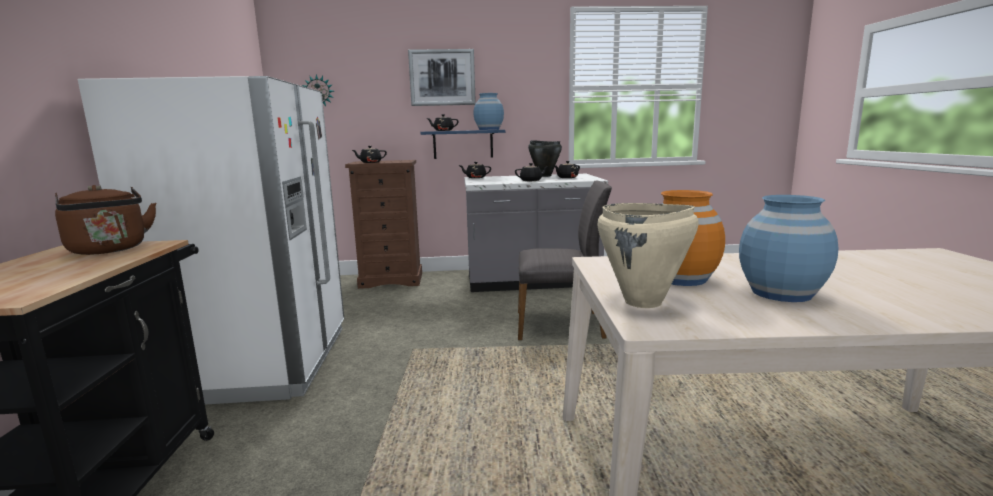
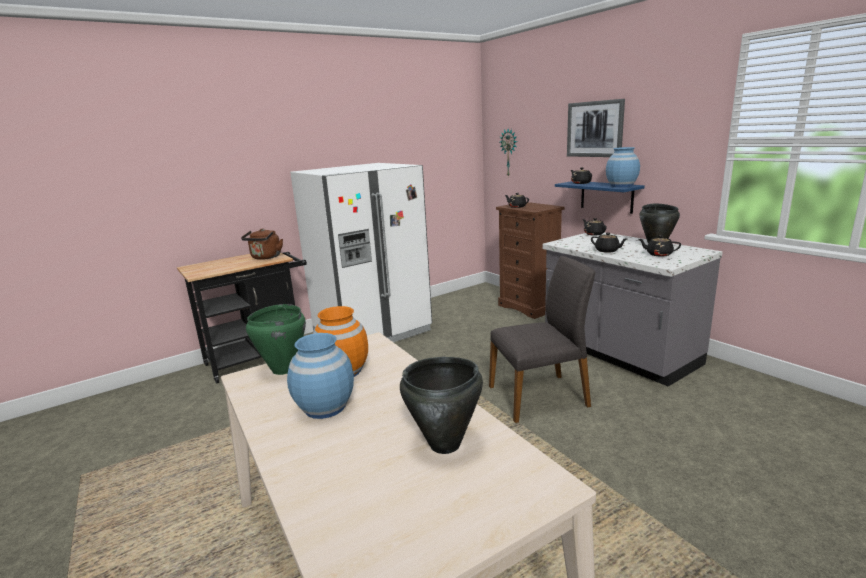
camera: 60 degrees right, 5 degrees up
(560, 324) = (539, 396): grey chair -> grey chair turned 75 degrees counterclockwise
(643, 302) = (283, 369): beige cooking pot -> green cooking pot
(875, 266) = (445, 444): none -> black cooking pot

